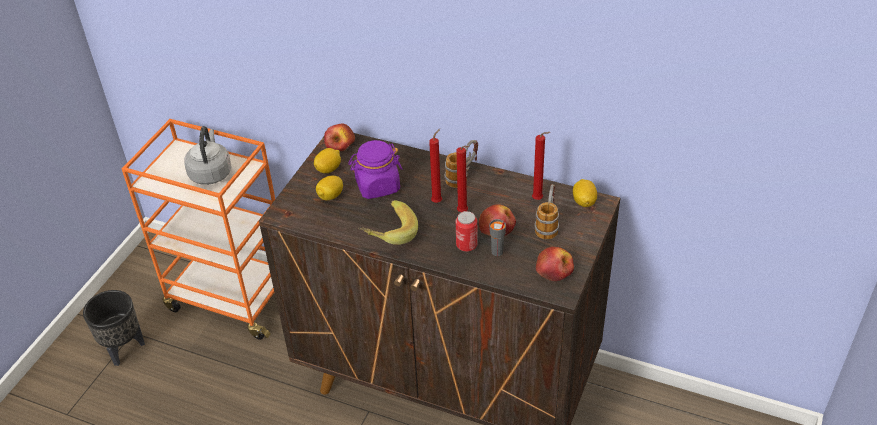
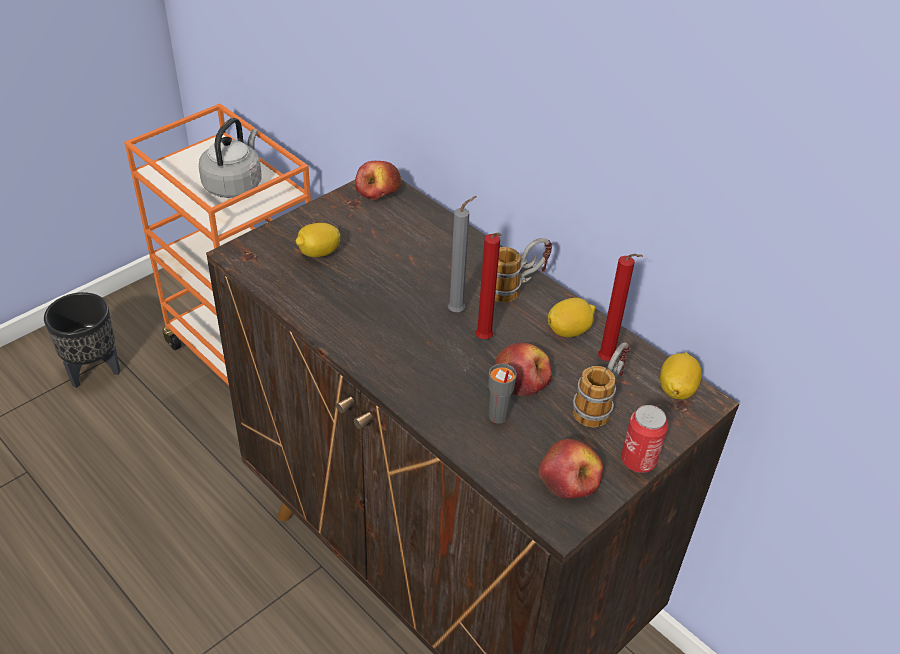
camera: 20 degrees right, 0 degrees up
(328, 169) = (341, 217): lemon -> lemon (569, 330)
(377, 186) = (389, 261): purple jar -> none
(387, 234) = (358, 331): banana -> none
(438, 201) = (458, 311): red candle -> grey candle
(466, 245) = (459, 389): can -> can (638, 460)

